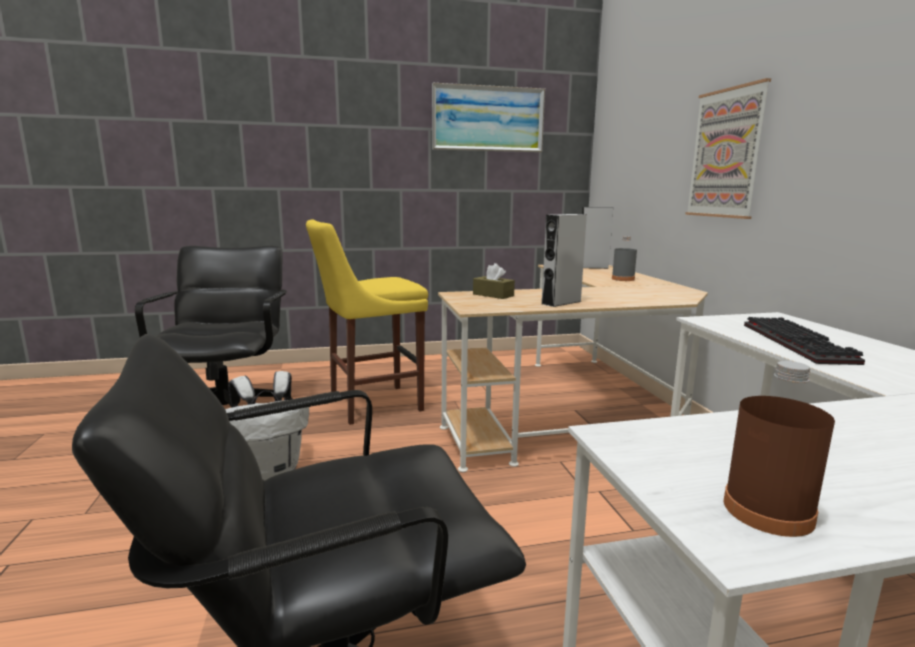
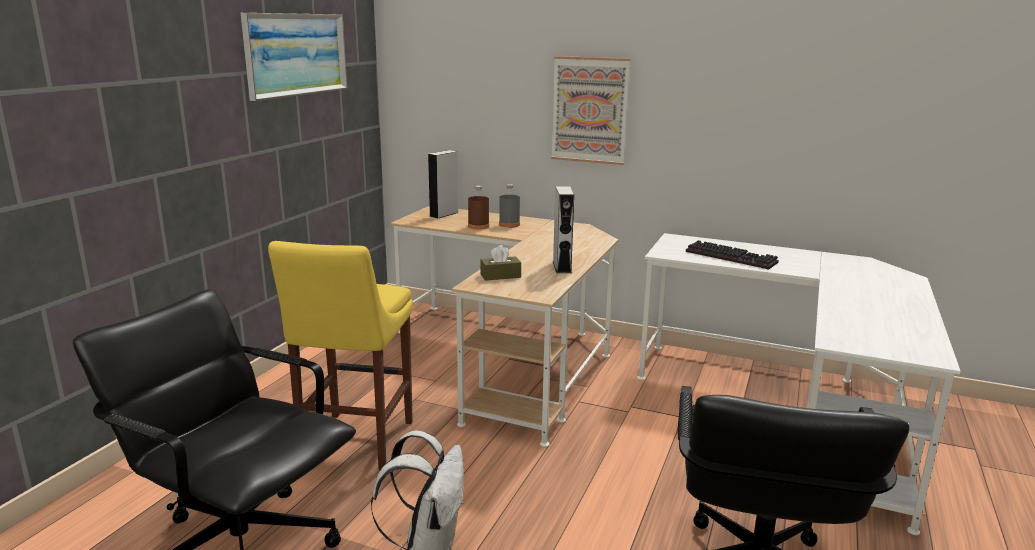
camera: 55 degrees left, 5 degrees up
(768, 511) = (915, 345): brown bottle -> brown bottle (478, 226)

